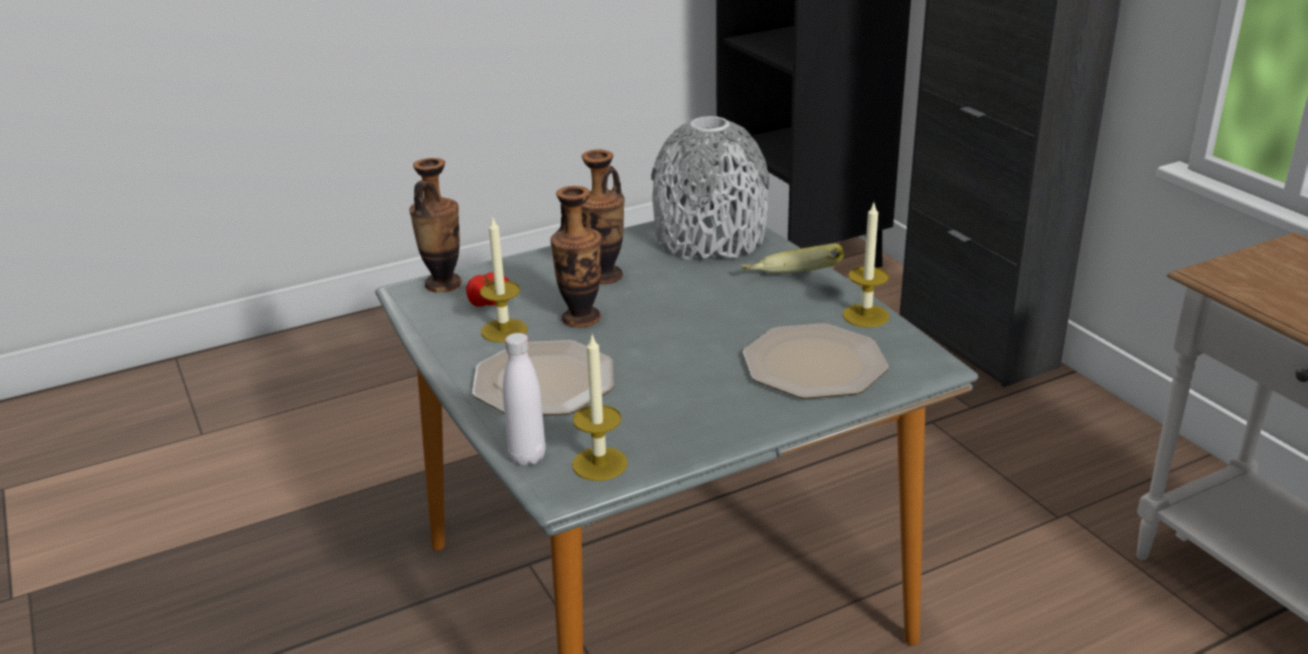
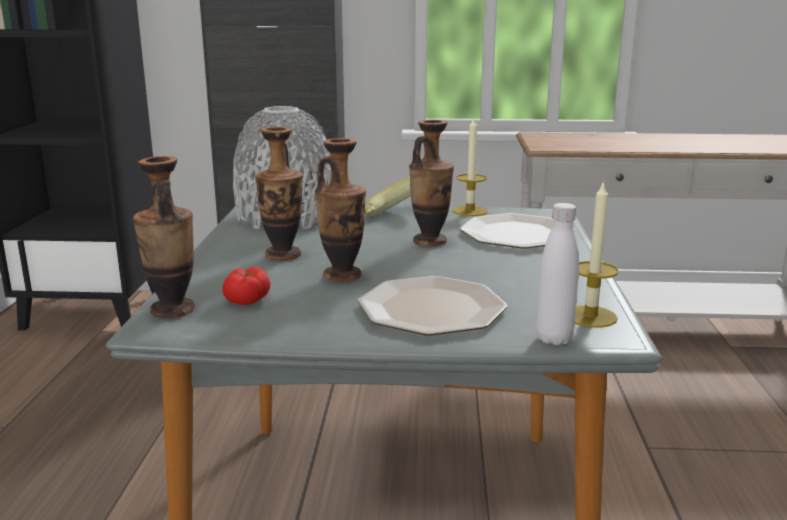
camera: 60 degrees left, 10 degrees down
(504, 330) = (314, 304): candle -> none
(726, 327) = (430, 241): none -> vase

